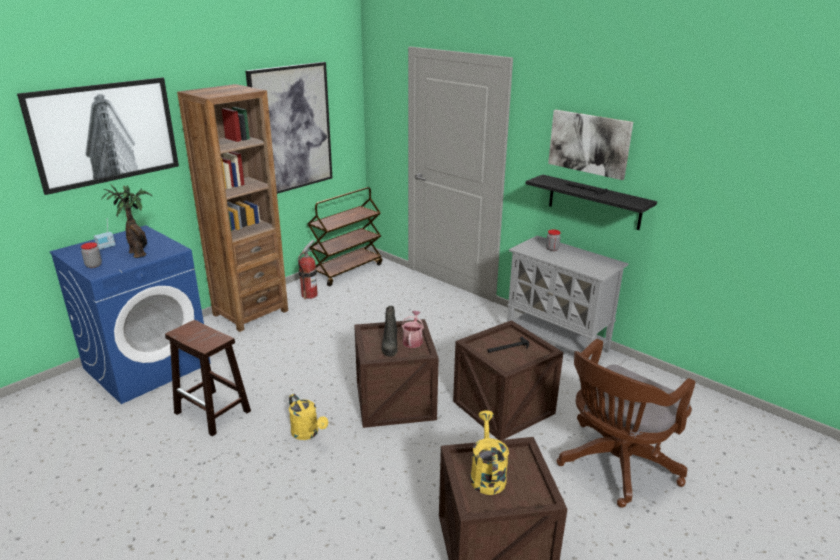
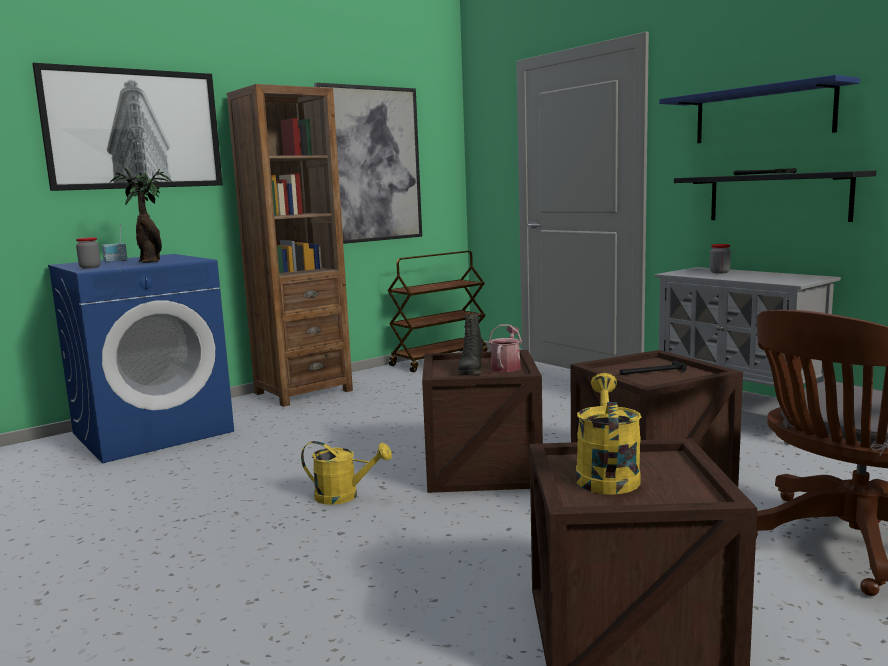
camera: 10 degrees right, 15 degrees down
(213, 412) = (219, 473): brown stool -> none
(308, 433) = (344, 496): yellow watering can -> yellow watering can turned 45 degrees counterclockwise
(309, 295) = (384, 378): fire extinguisher -> none
(589, 143) = (763, 114): picture -> blue shelf

